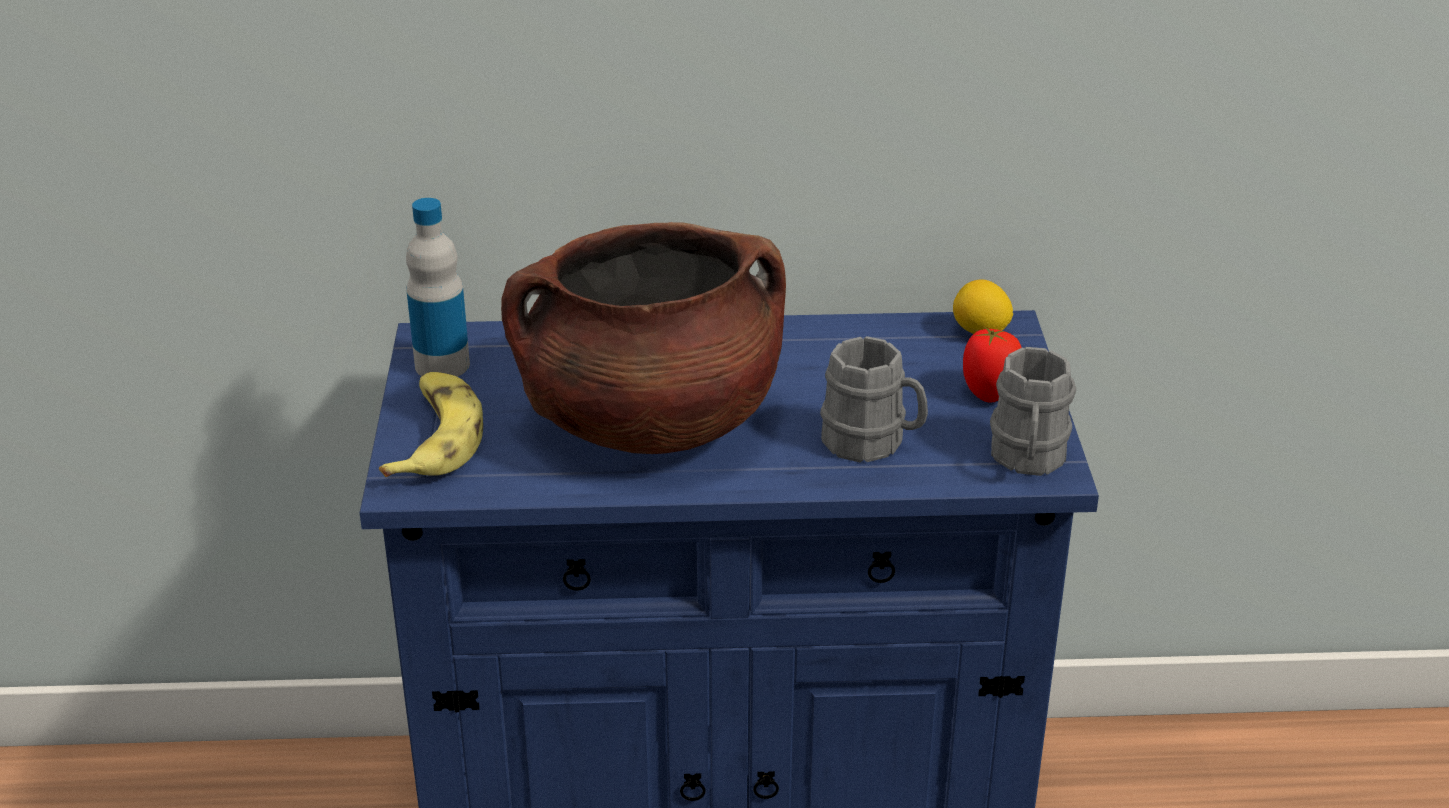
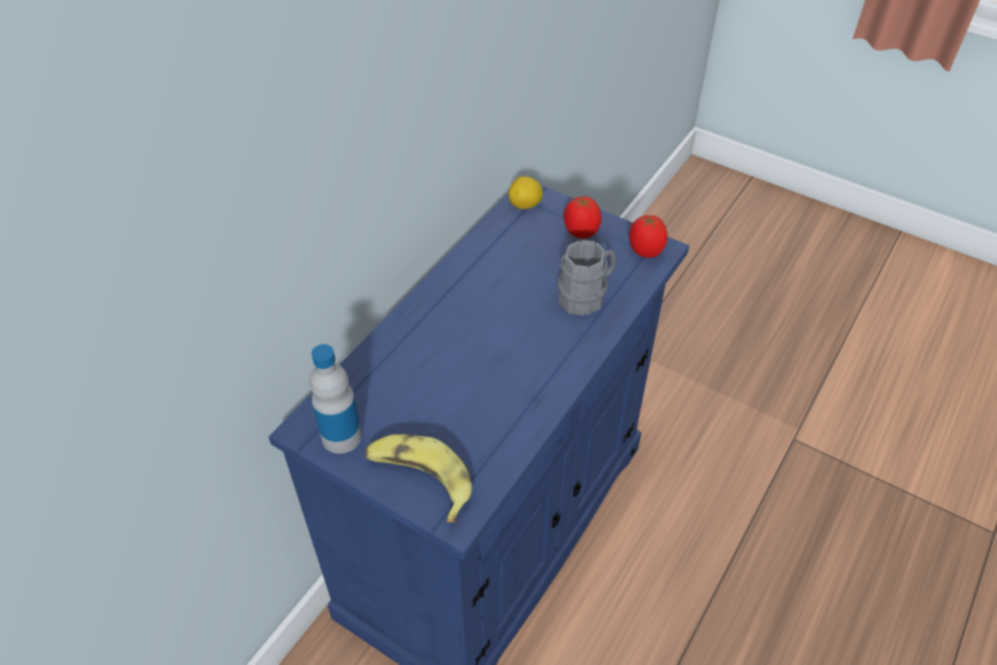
camera: 55 degrees left, 15 degrees up
(650, 422) = (491, 371): brown cooking pot -> none
(1027, 459) = (645, 251): grey mug -> tomato

